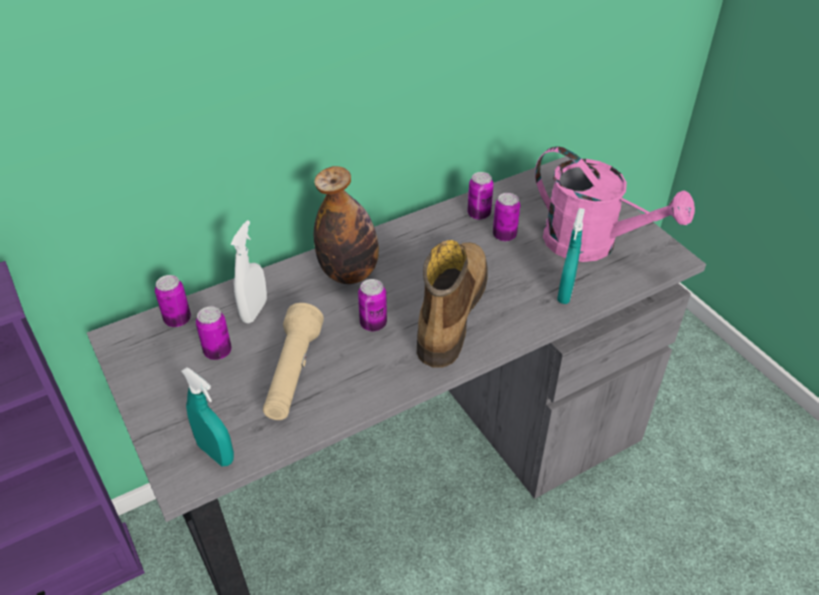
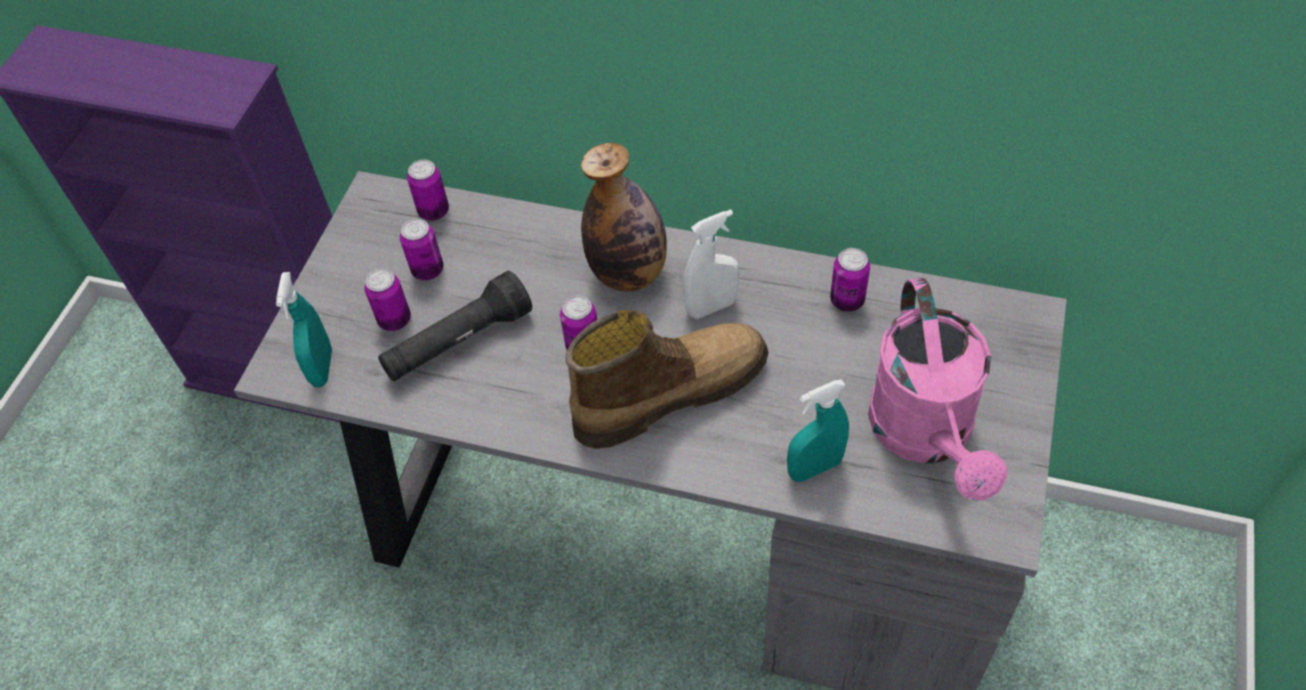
camera: 50 degrees right, 10 degrees up
(254, 311) = (501, 250): white spray bottle -> white spray bottle (711, 307)
(293, 374) = (458, 342): beige flashlight -> black flashlight
(504, 235) = (840, 348): can -> can (394, 320)

